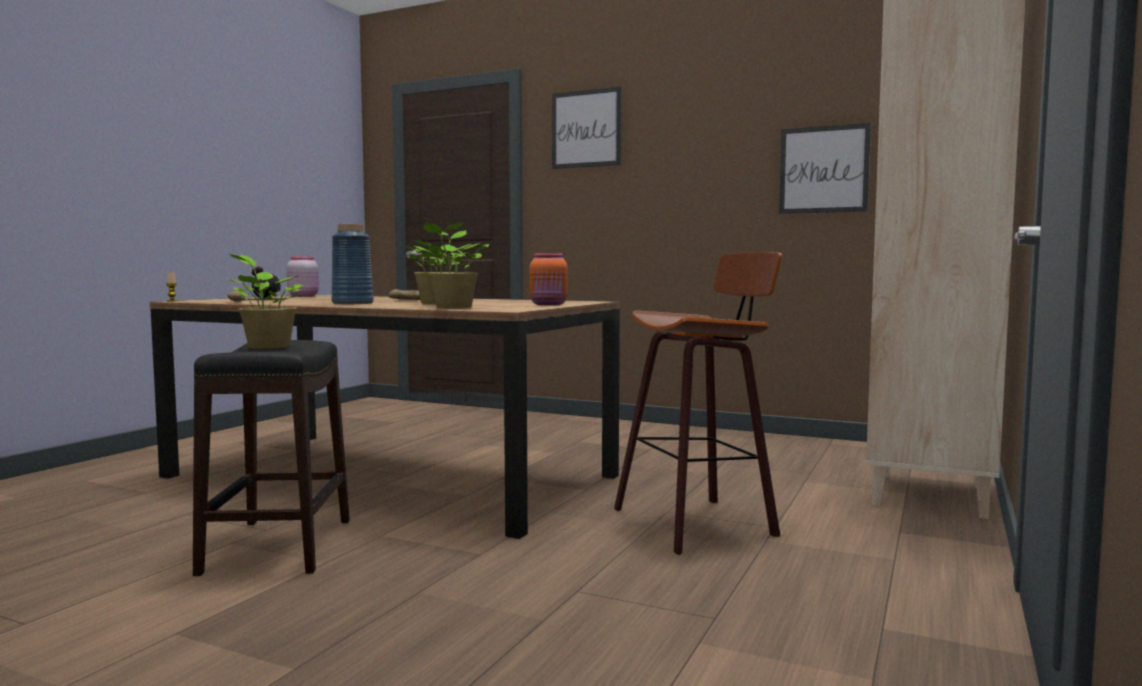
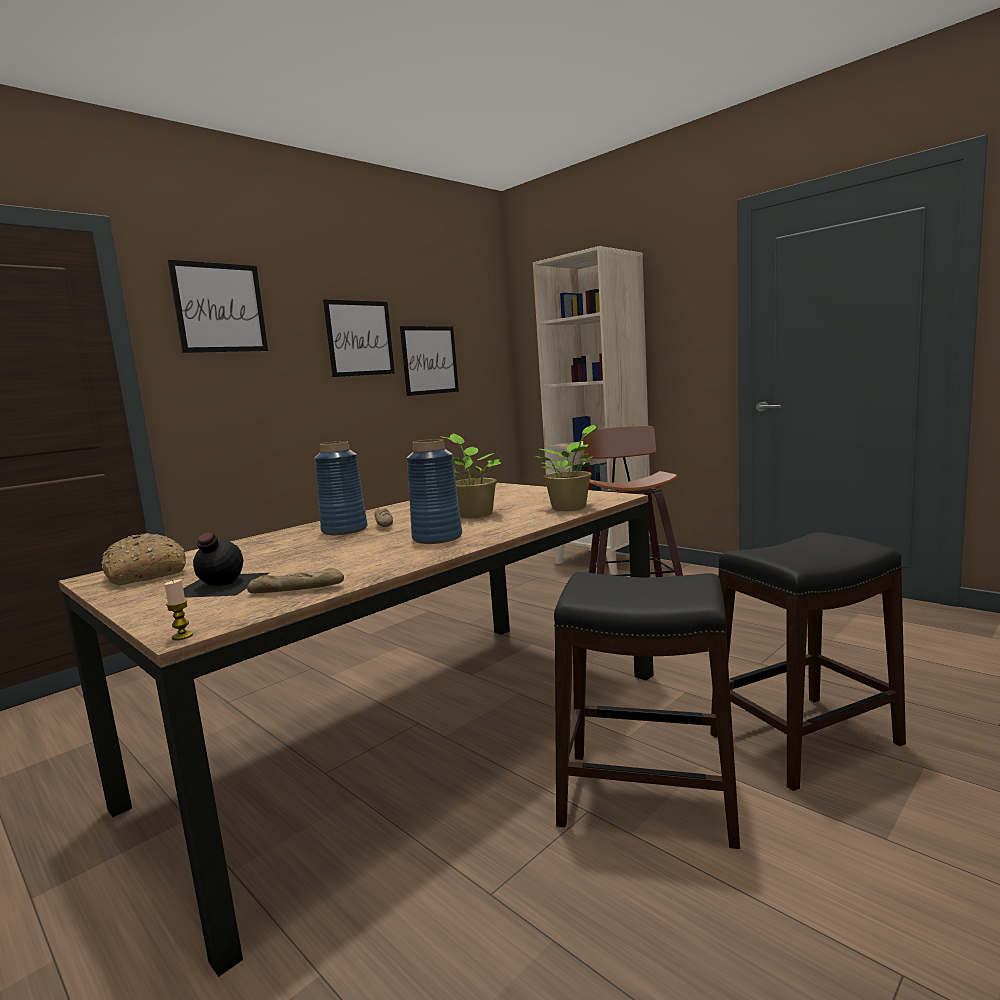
camera: 70 degrees left, 5 degrees up
(267, 346) = (632, 588): potted plant -> none
(303, 296) = (144, 574): pink jar -> bread
(367, 608) = (806, 740): none -> black stool
(397, 299) = (344, 530): none -> blue vase
(549, 305) = (540, 491): orange jar -> none
(723, 147) = (360, 338): none -> picture

